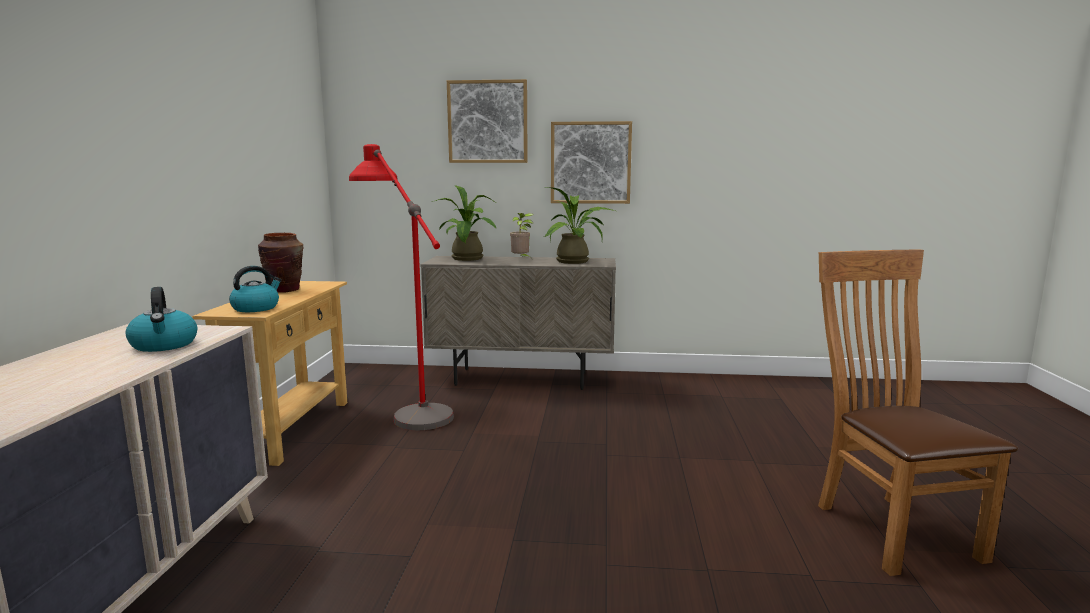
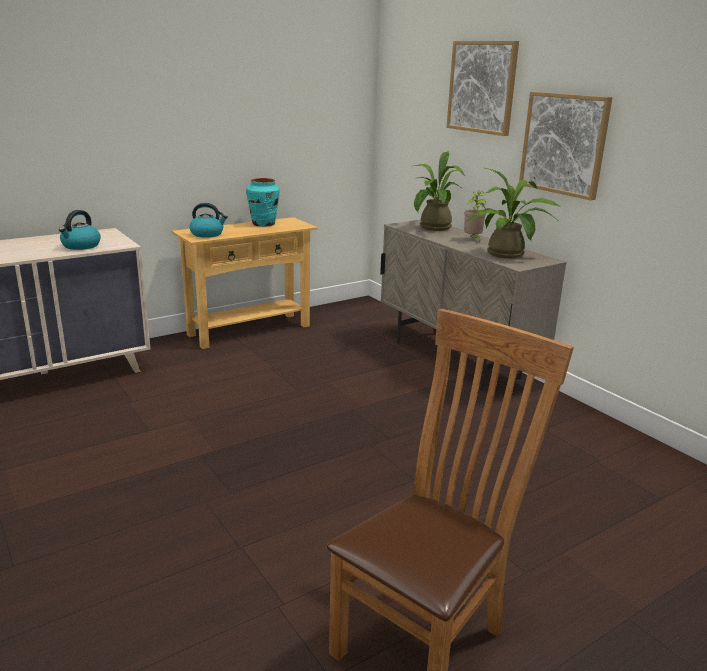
camera: 50 degrees right, 10 degrees up
(284, 290) = (263, 224): brown vase -> turquoise vase
(407, 405) = (336, 343): red floor lamp -> none

